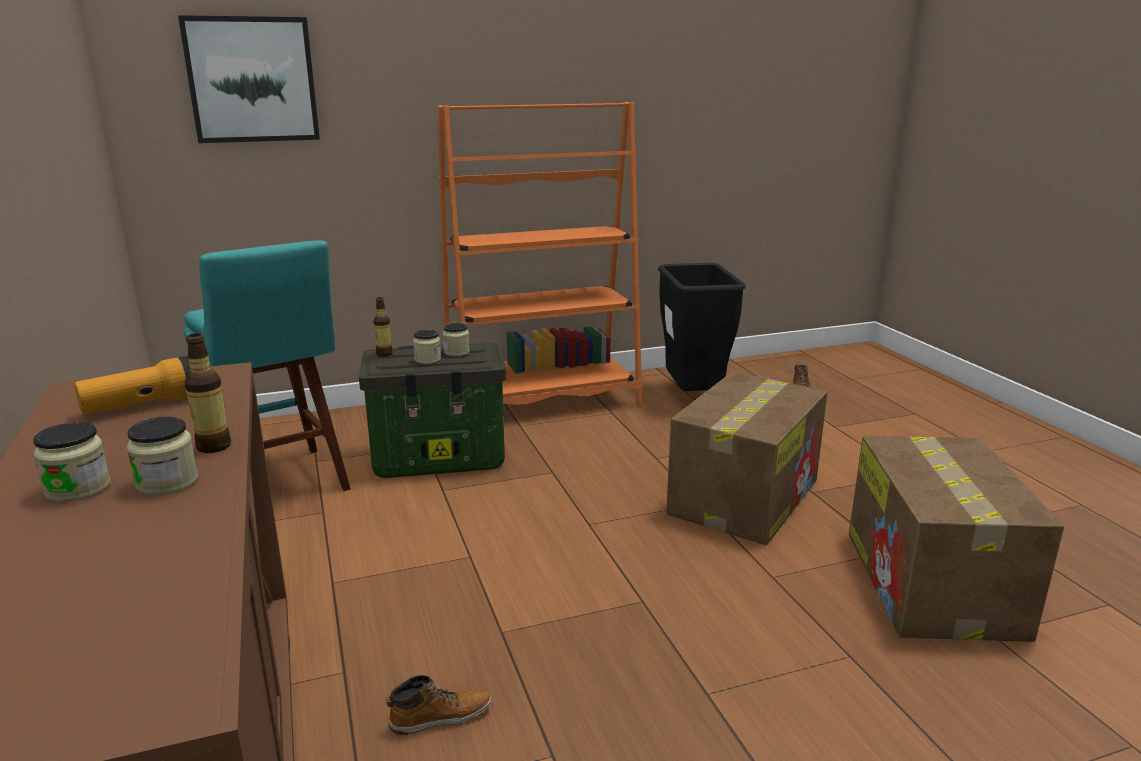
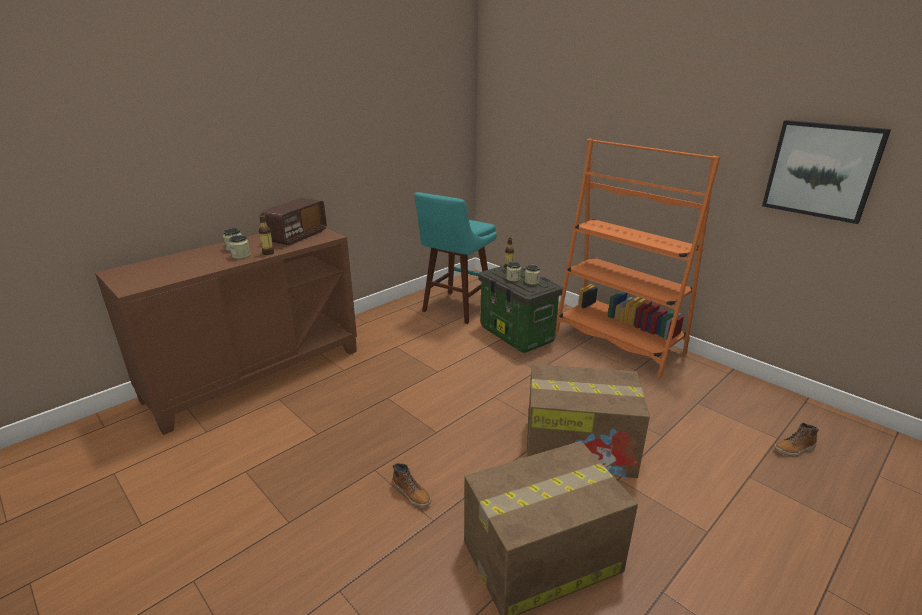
camera: 65 degrees right, 5 degrees up
(144, 405) = (297, 236): flashlight -> radio
(252, 80) = (529, 111): picture -> picture (822, 170)
(440, 716) = (328, 400): boot -> boot (412, 493)
(693, 398) = (703, 396): black trash can -> none

